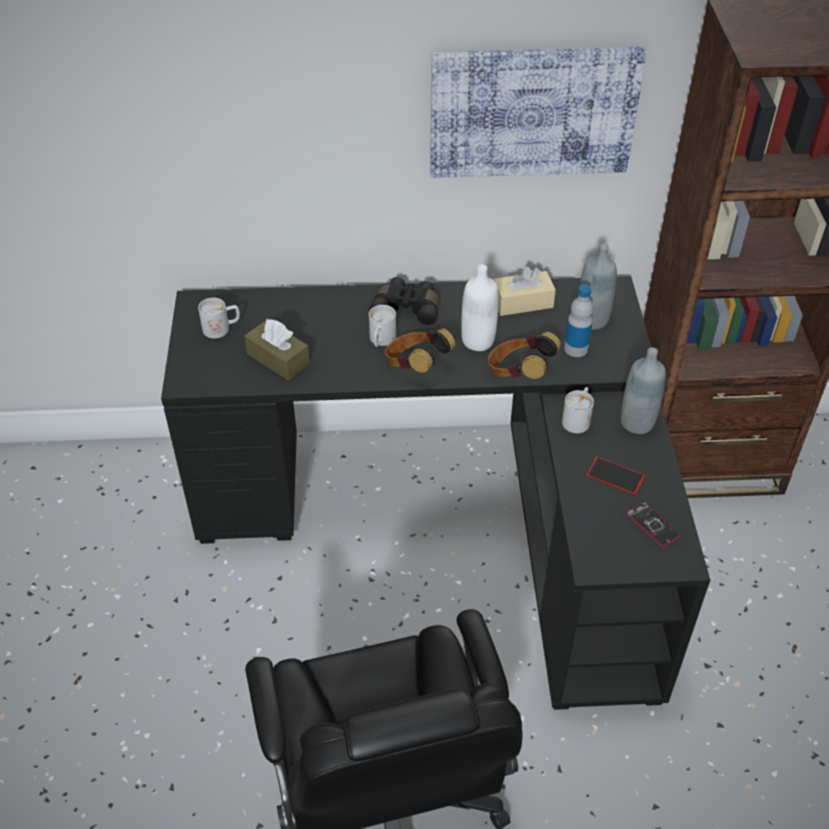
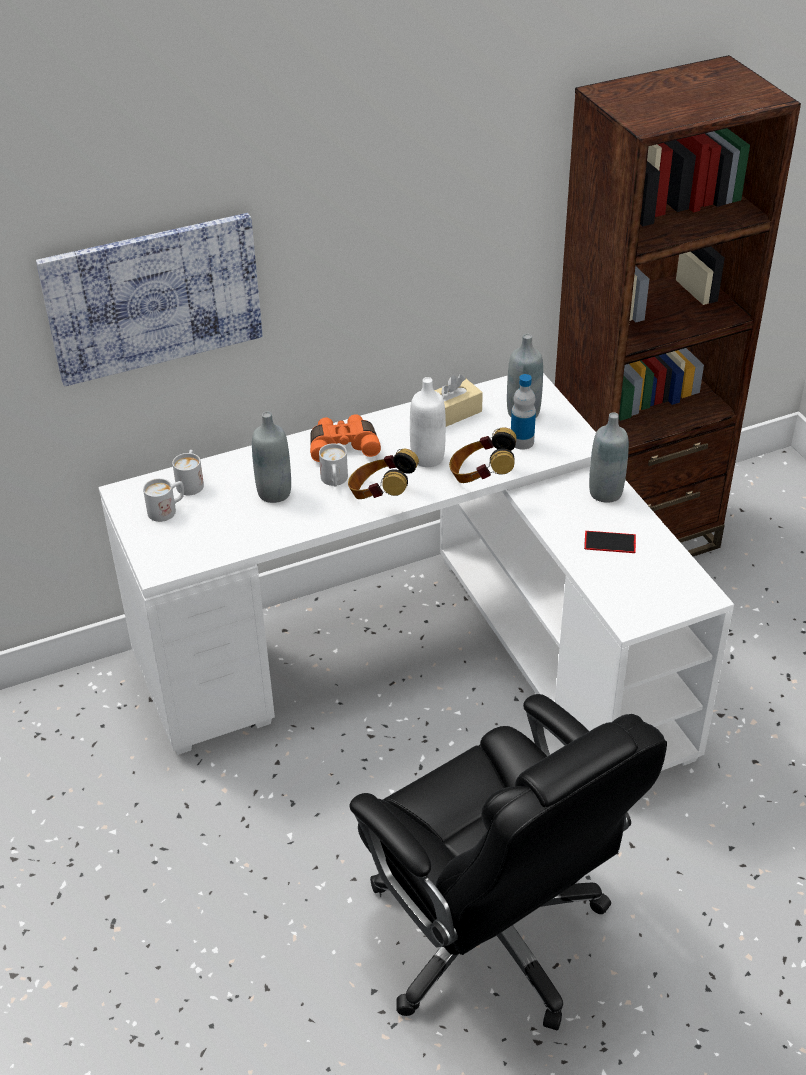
camera: 20 degrees left, 5 degrees down
(278, 359) = (241, 523): brown tissue box -> none
(322, 337) = (274, 493): none -> grey bottle
(407, 308) = (343, 445): black binoculars -> orange binoculars
(455, 517) = (426, 655): black desk -> white desk
(533, 111) = (432, 223): picture -> picture (153, 297)
(578, 418) = (551, 503): white mug -> white mug (191, 482)
(652, 525) = (663, 573): phone -> none

